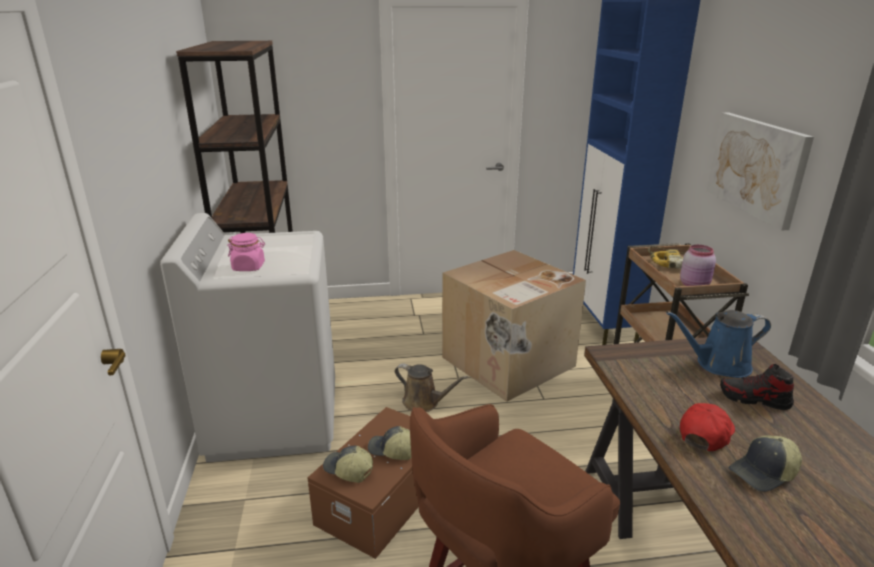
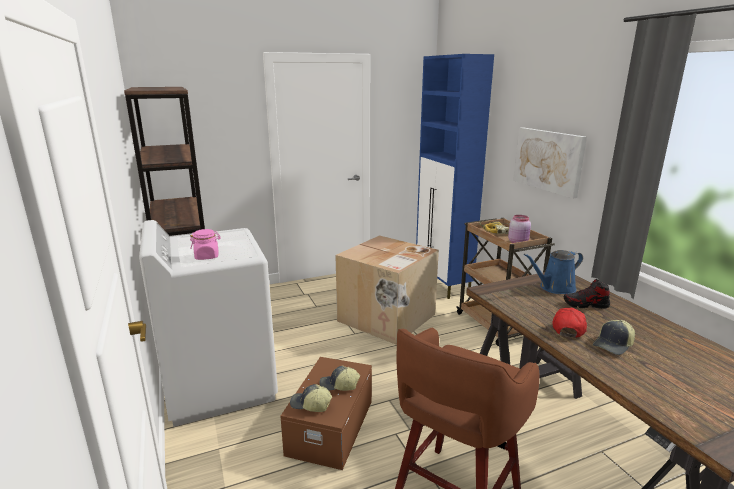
camera: 15 degrees left, 5 degrees down
(424, 403) = (336, 354): brown watering can -> none

